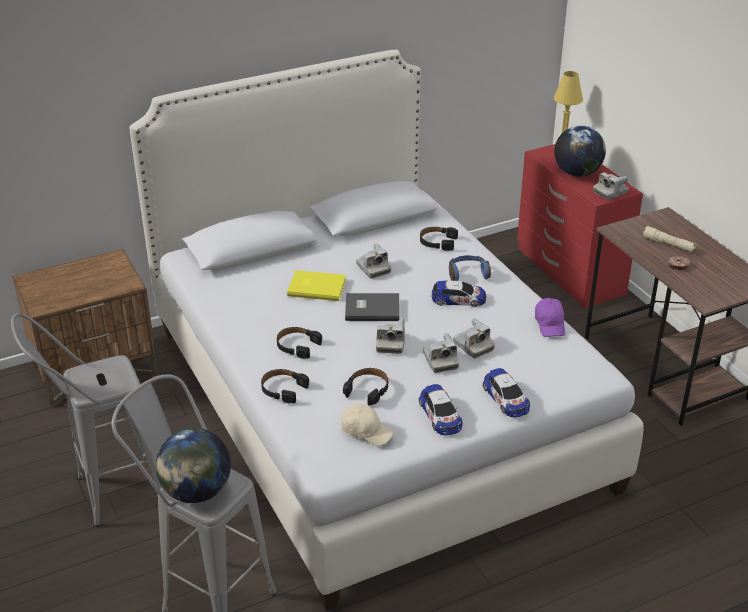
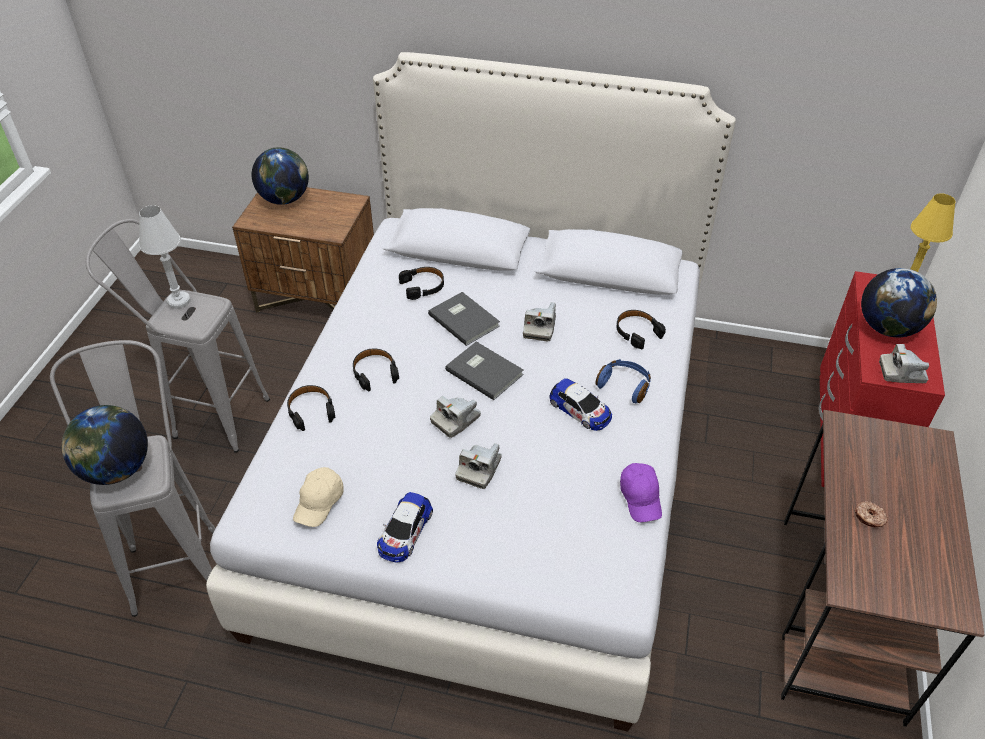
camera: 40 degrees right, 10 degrees up
(51, 281) = (285, 199): none -> globe
(81, 375) = (179, 301): none -> white table lamp
(316, 287) = (464, 319): yellow book -> grey book
(366, 431) = (320, 502): beige cap -> beige cap turned 45 degrees clockwise
(367, 390) = (374, 458): black headphones -> black headphones (423, 286)
(473, 346) = (530, 473): camera -> none
(506, 398) = (488, 556): toy car -> none
(550, 324) = (641, 497): purple cap -> purple cap turned 45 degrees counterclockwise
(668, 244) = (891, 482): beige flashlight -> none

